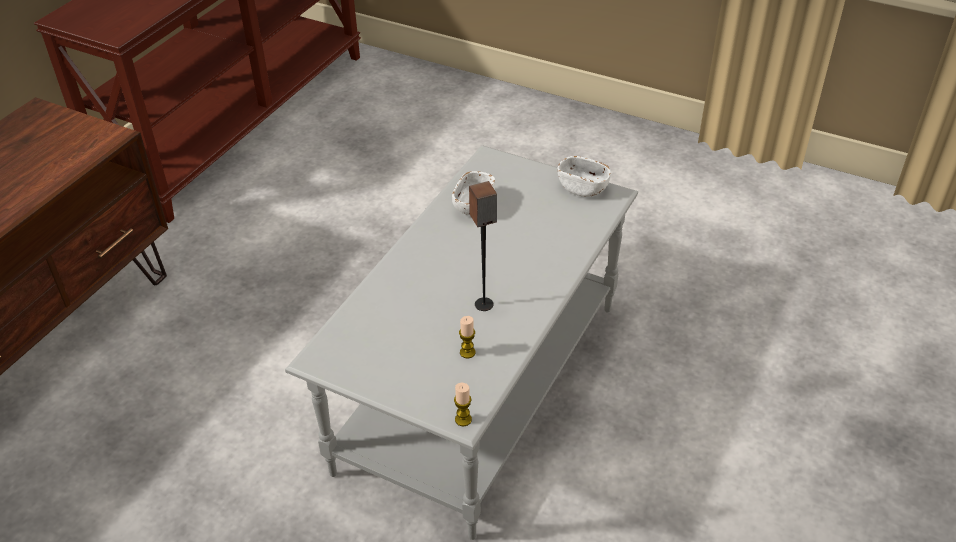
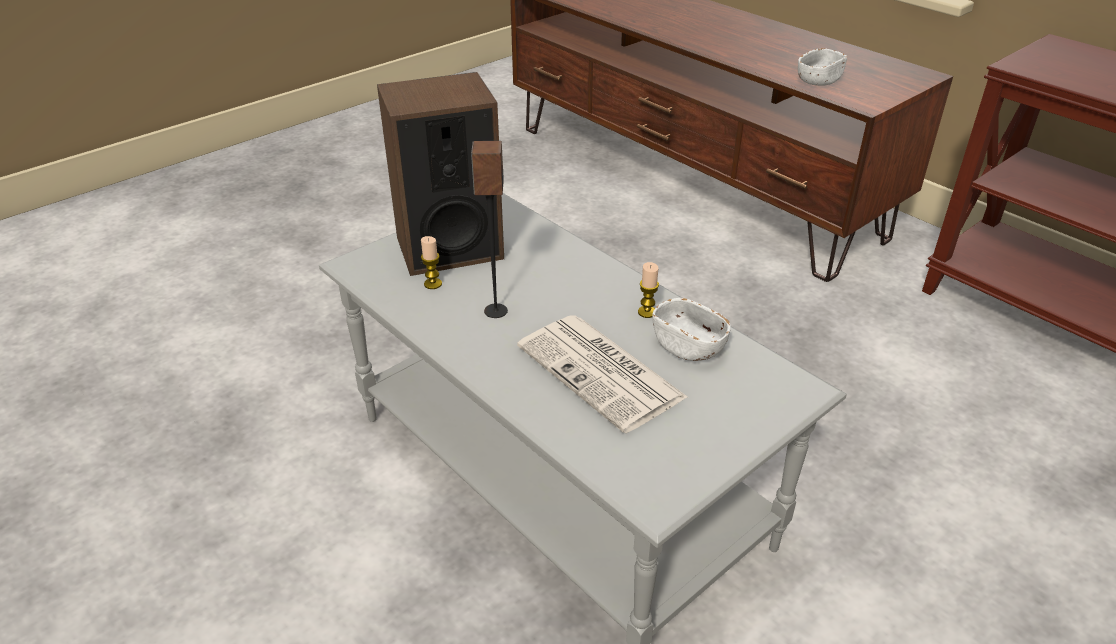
camera: 110 degrees right, 5 degrees down
(408, 362) = (449, 247): none -> speaker
(463, 419) = (351, 263): candle -> candle (647, 312)
(522, 235) = (603, 373): none -> newspaper
(582, 188) = (688, 469): white bowl -> white bowl (818, 81)

